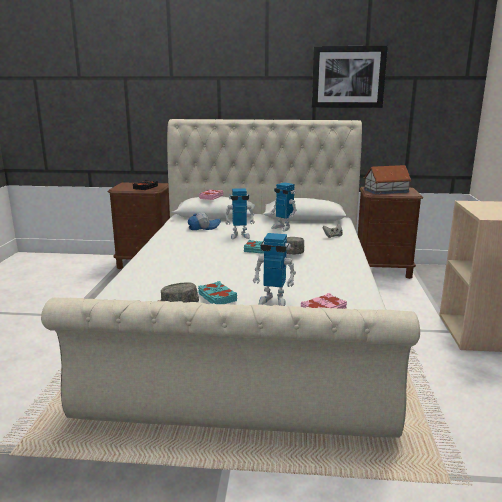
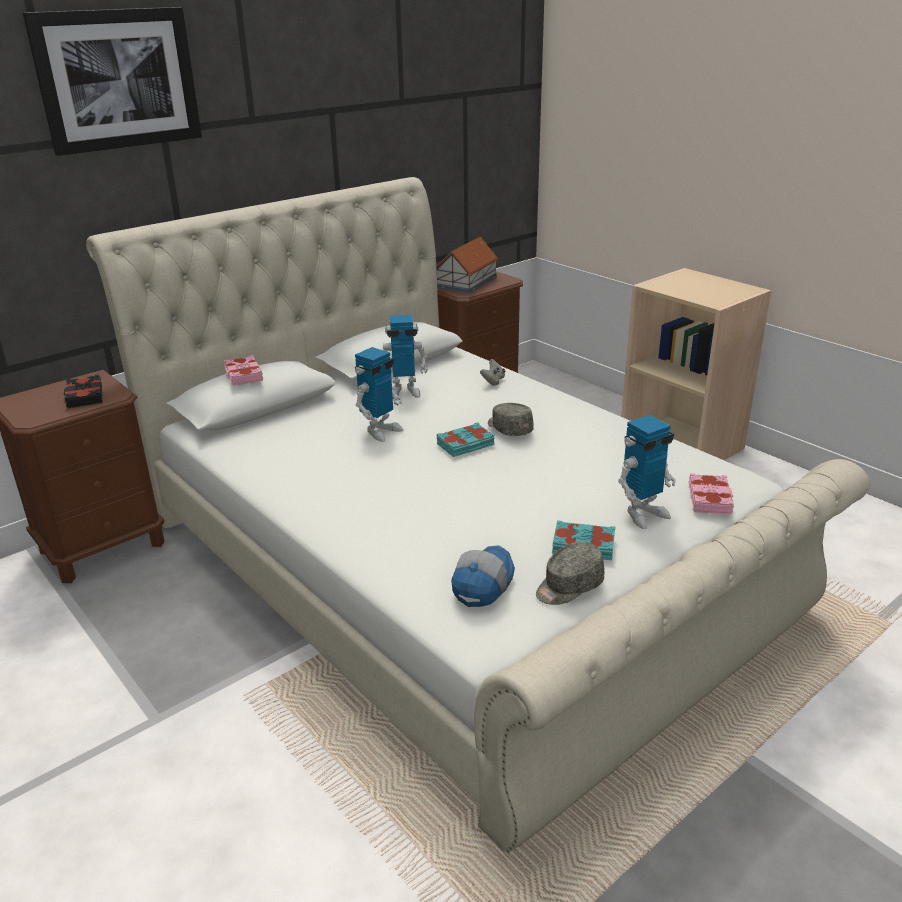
camera: 45 degrees left, 10 degrees up
(204, 227) = (292, 438): cap -> cap (482, 584)
(348, 77) = (381, 104): picture -> picture (118, 79)

